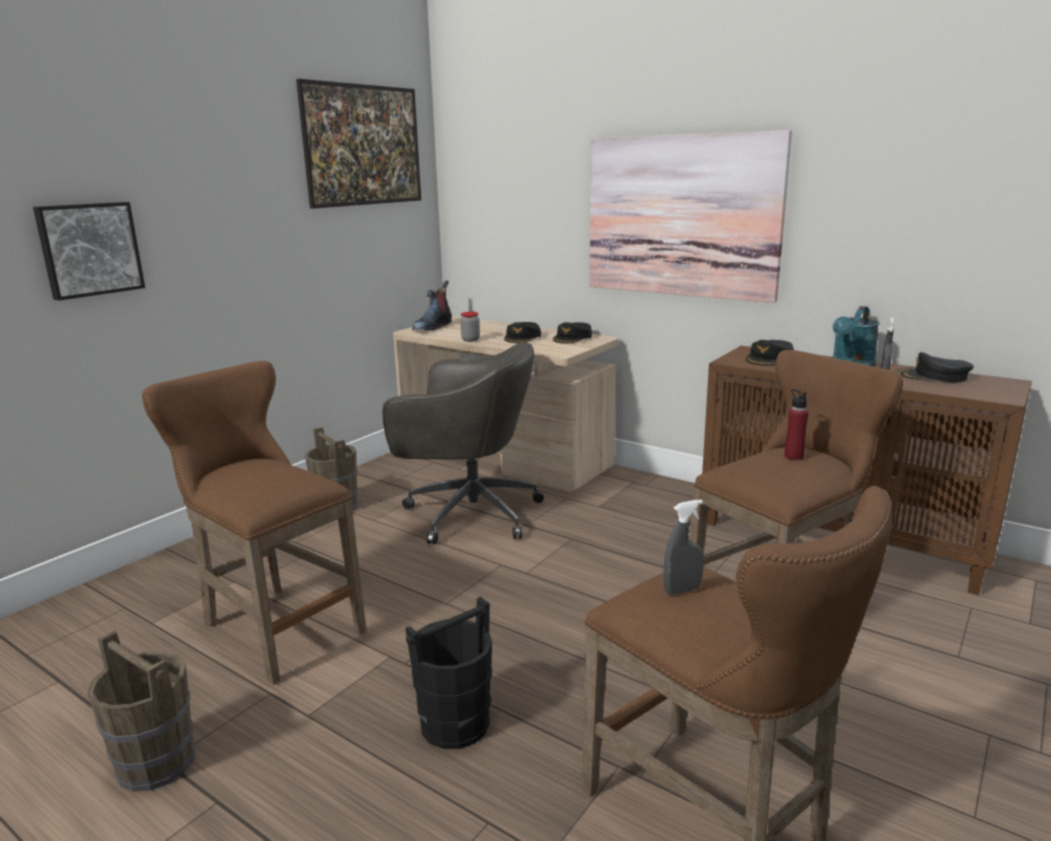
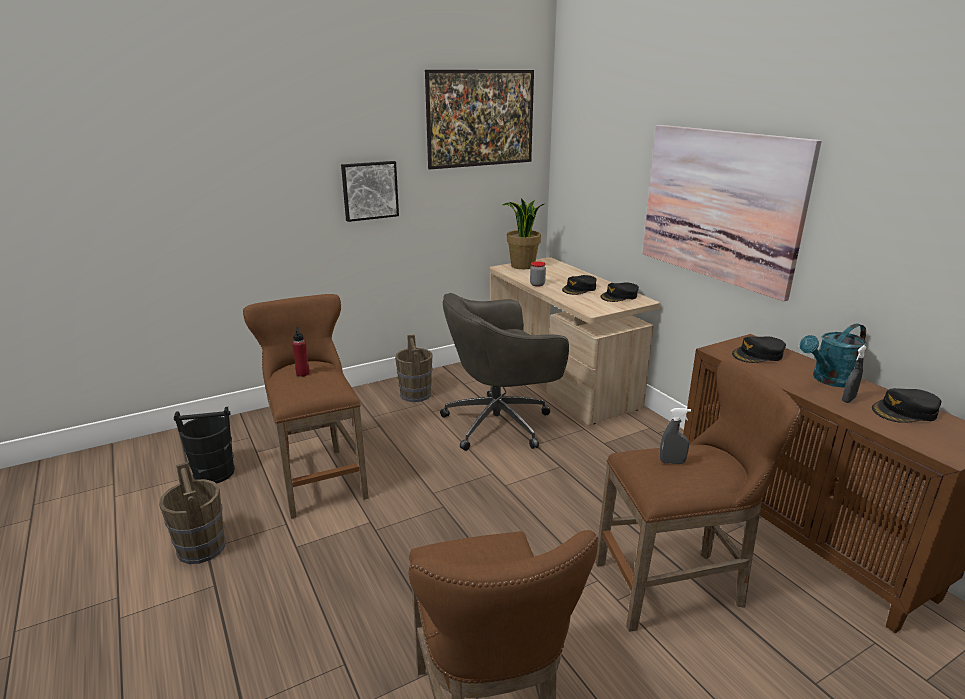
camera: 25 degrees right, 5 degrees up
(89, 249) = (256, 198): picture -> picture (369, 190)
(432, 327) = (523, 266): boot -> potted plant
(454, 724) = (373, 586): black bucket -> black bucket (213, 473)
(468, 513) = (500, 423): grey office chair -> grey office chair turned 120 degrees clockwise
(682, 590) = (473, 556): grey spray bottle -> grey spray bottle (672, 462)
(793, 456) = (700, 459): red bottle -> red bottle (303, 373)
(935, 377) = (905, 412): black cap -> black cap turned 60 degrees counterclockwise

